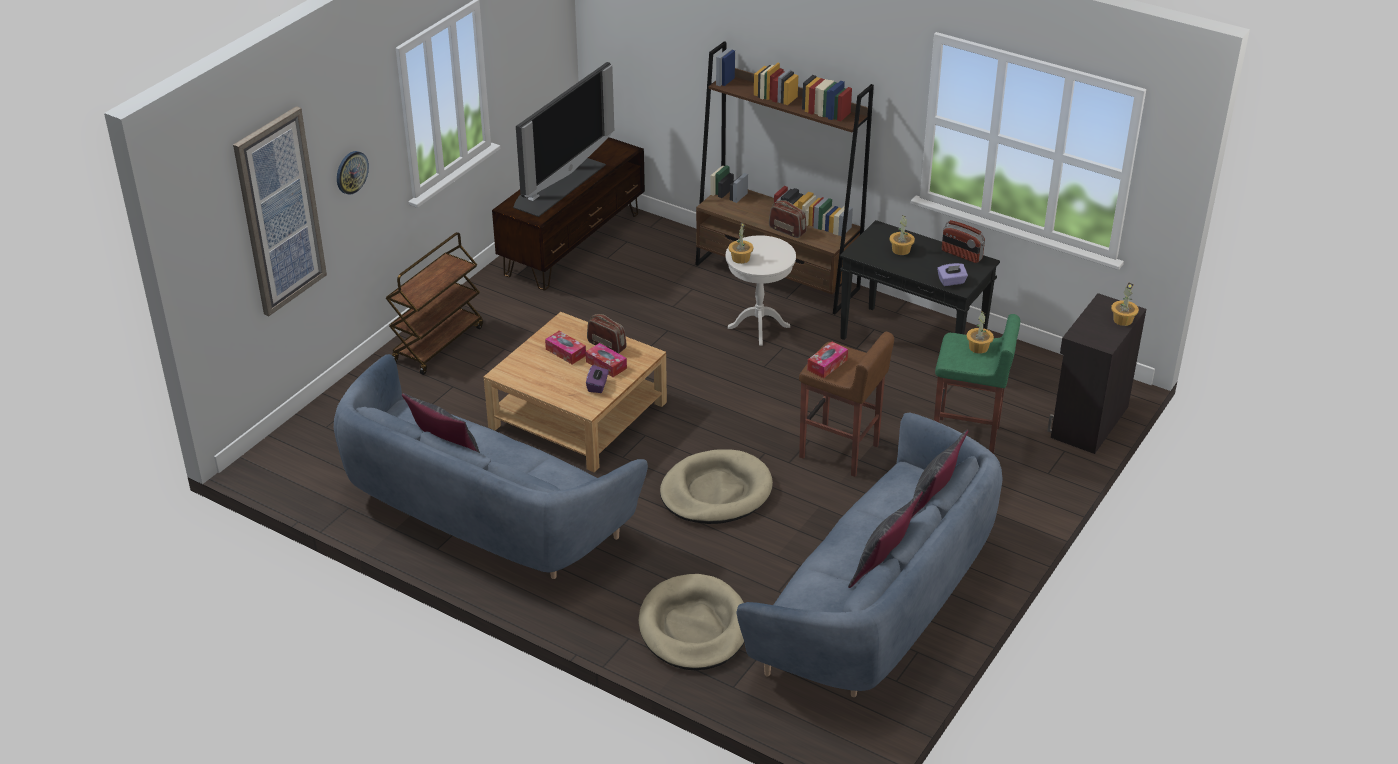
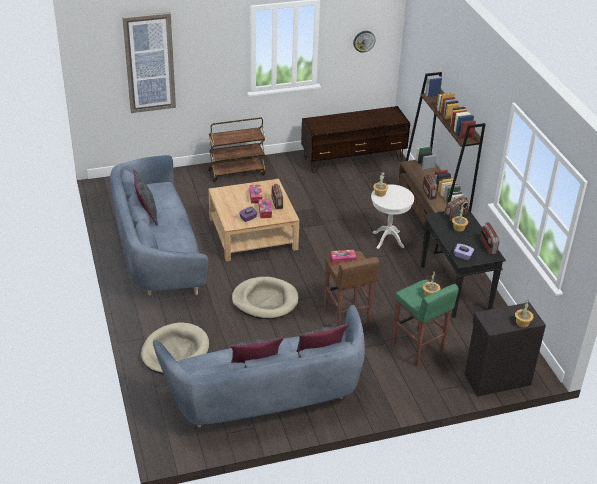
camera: 40 degrees right, 0 degrees up
(351, 172) = (205, 61): wall clock -> wall clock (364, 41)
(558, 185) = (346, 121): television -> none
(877, 236) = (456, 215): none -> radio

